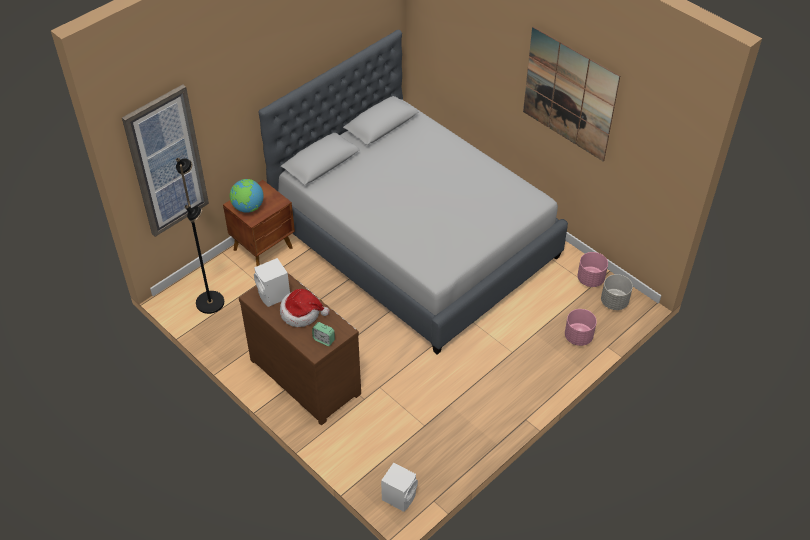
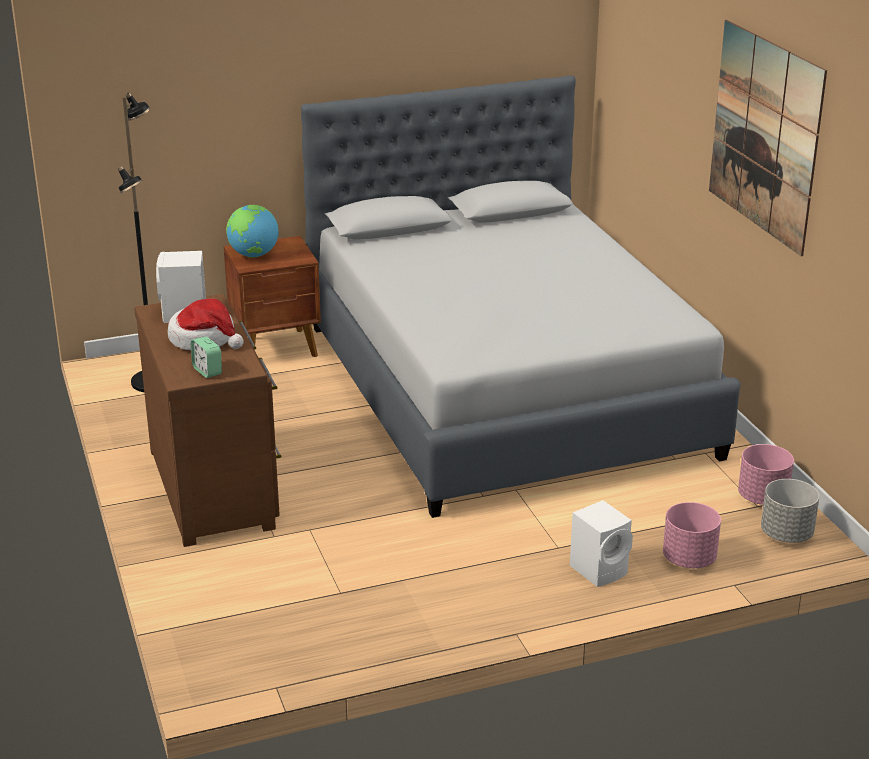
camera: 25 degrees right, 20 degrees down
(166, 162) = (137, 127): picture -> none
(399, 496) = (226, 664): white speaker -> white speaker (600, 570)

